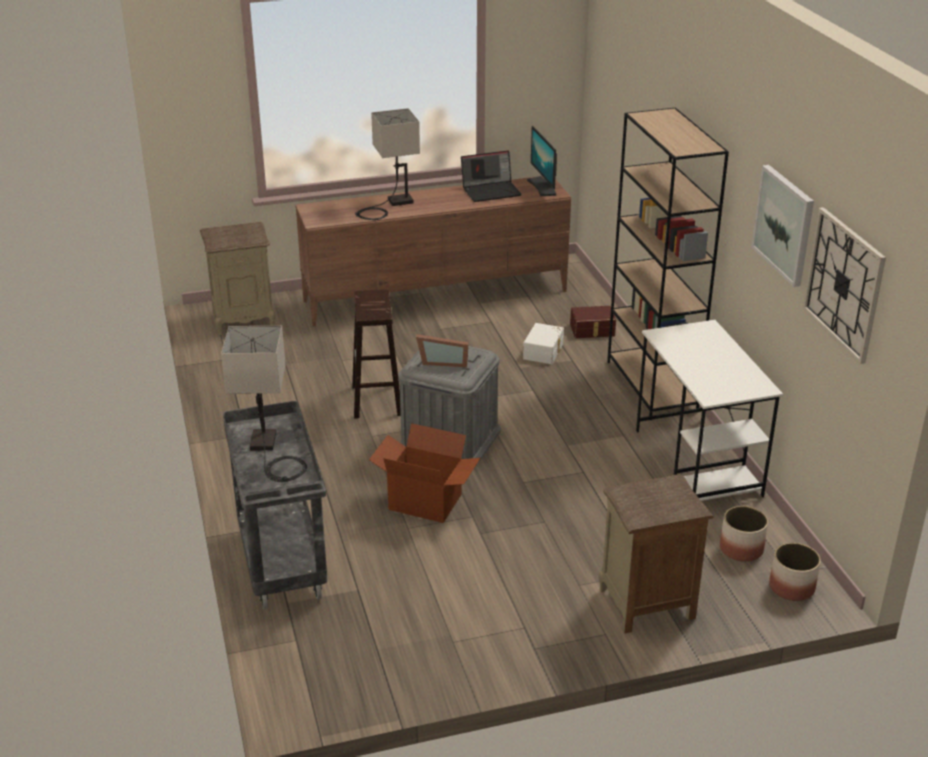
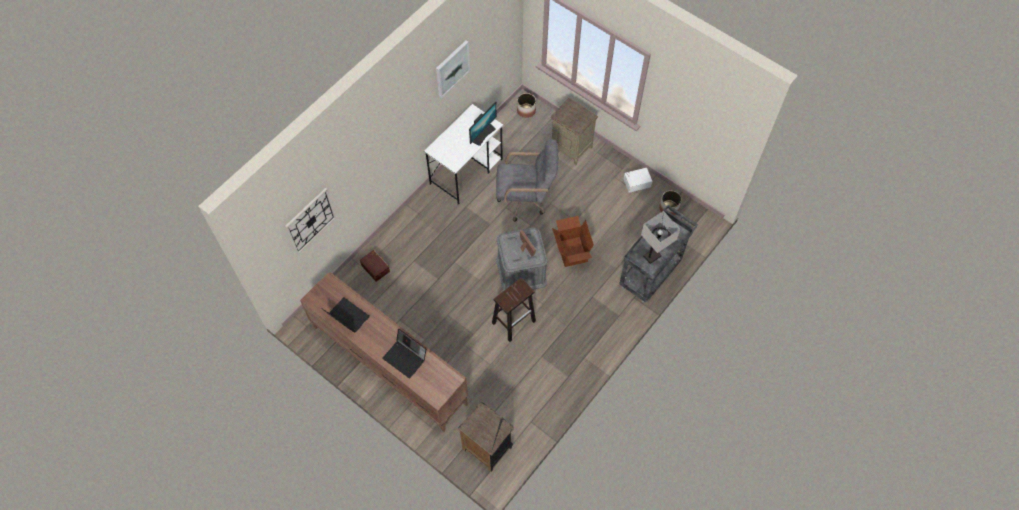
camera: 125 degrees left, 30 degrees up
(244, 320) = (487, 447): beige nightstand -> black nightstand
(387, 206) = (406, 358): table lamp -> laptop
(543, 187) = (322, 294): monitor -> monitor (482, 134)
(544, 351) = (413, 277): white storage box -> white storage box (636, 182)
(576, 497) = (525, 201): none -> grey office chair
(652, 386) = (414, 215): beige bookcase -> none
(740, 549) = (515, 133): planter -> planter (669, 208)
(844, 284) = (488, 36): wall clock -> wall clock (310, 221)

